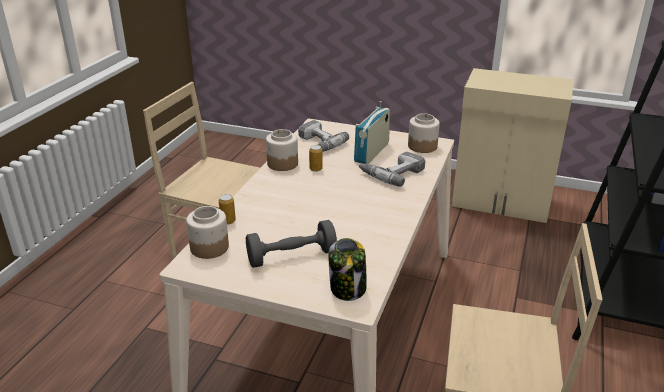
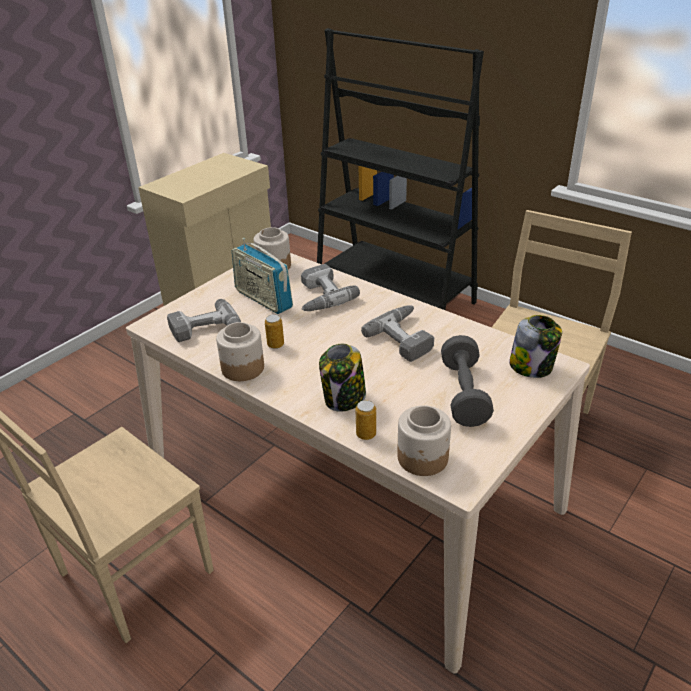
camera: 70 degrees left, 5 degrees up
(264, 206) = (344, 399): none -> jar
(357, 219) = (406, 337): none -> power drill

